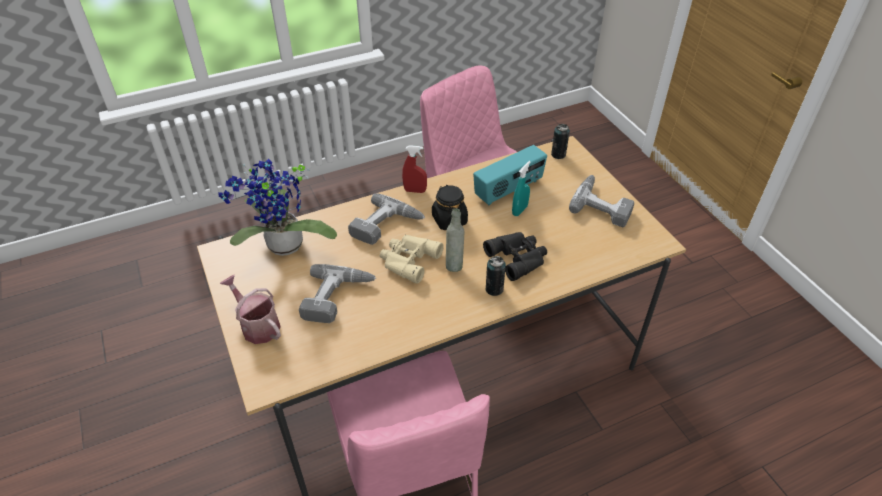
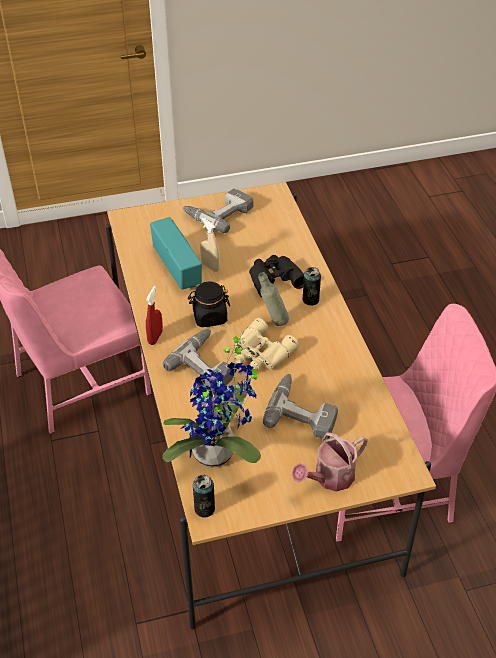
camera: 80 degrees left, 0 degrees up
(519, 210) = (210, 266): turquoise spray bottle -> beige spray bottle
(558, 154) = (134, 226): can -> can (204, 509)

